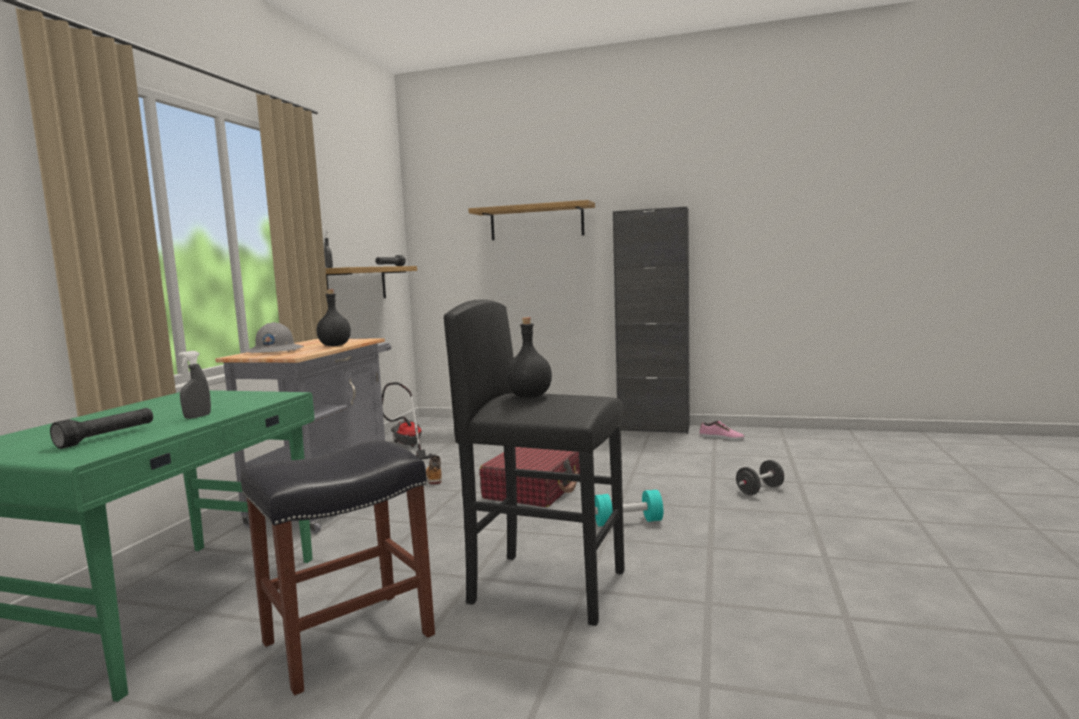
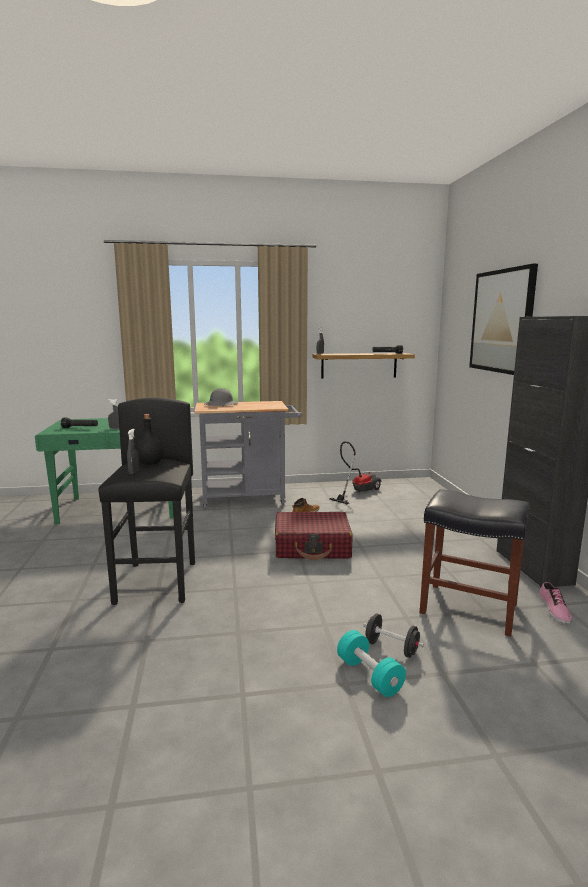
camera: 65 degrees right, 5 degrees up
(335, 345) = (247, 407): black bottle -> none
(347, 640) = (96, 547): black stool -> black stool (467, 608)
(536, 222) = (502, 321): shelf -> picture
(567, 402) = (134, 471): none -> grey spray bottle
(628, 522) = (268, 592): turquoise dumbbell -> turquoise dumbbell (369, 675)

